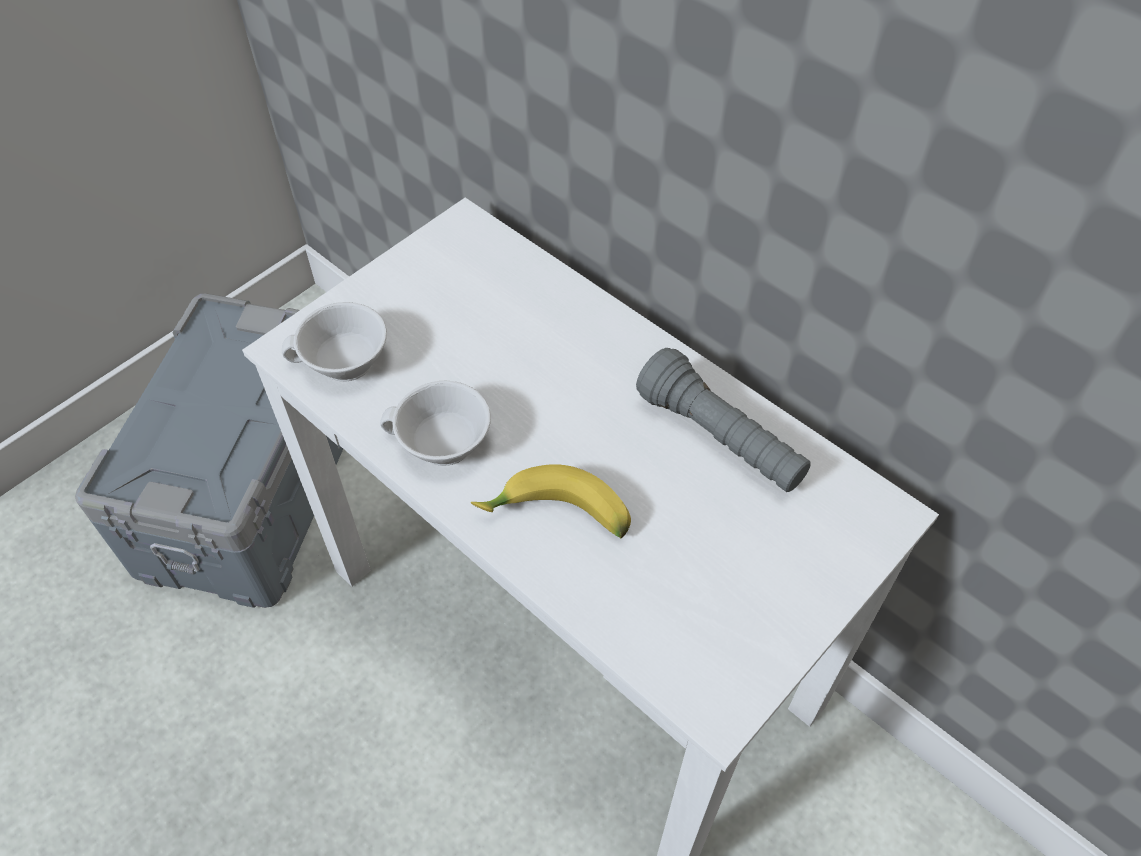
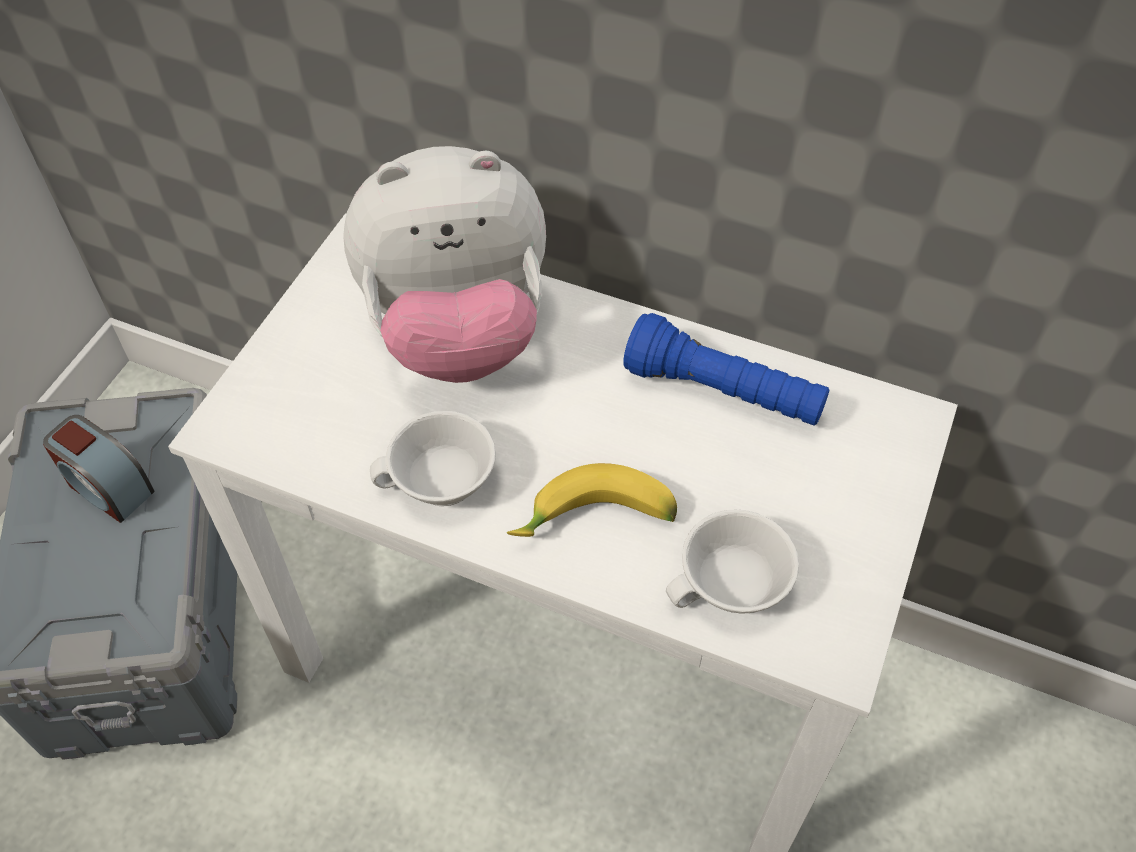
camera: 20 degrees left, 0 degrees up
(236, 376) = (108, 487): none -> alarm clock
(343, 364) = (293, 429): white cup -> white cup (733, 588)
(512, 322) = (458, 333): none -> plush toy
(720, 438) = (723, 392): grey flashlight -> blue flashlight

